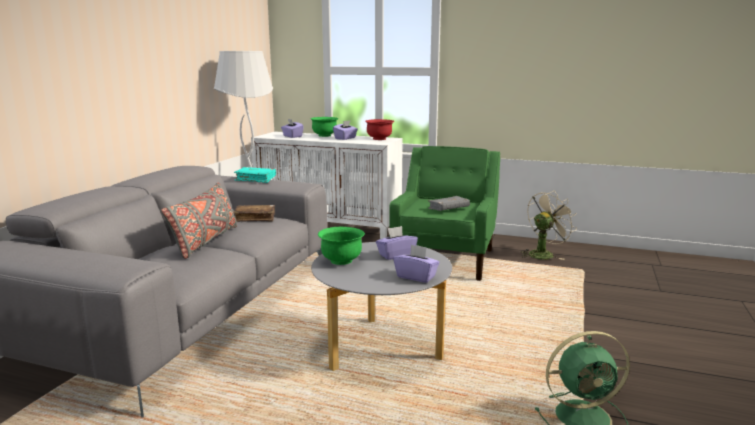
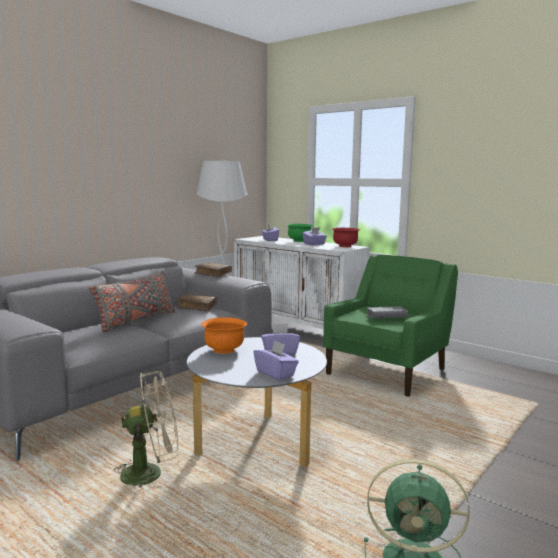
camera: 20 degrees right, 5 degrees down
(256, 179) = (213, 274): turquoise book -> brown book
(341, 261) = (224, 350): green bowl -> orange bowl
(543, 254) = (502, 380): beige fan -> beige fan (151, 473)

